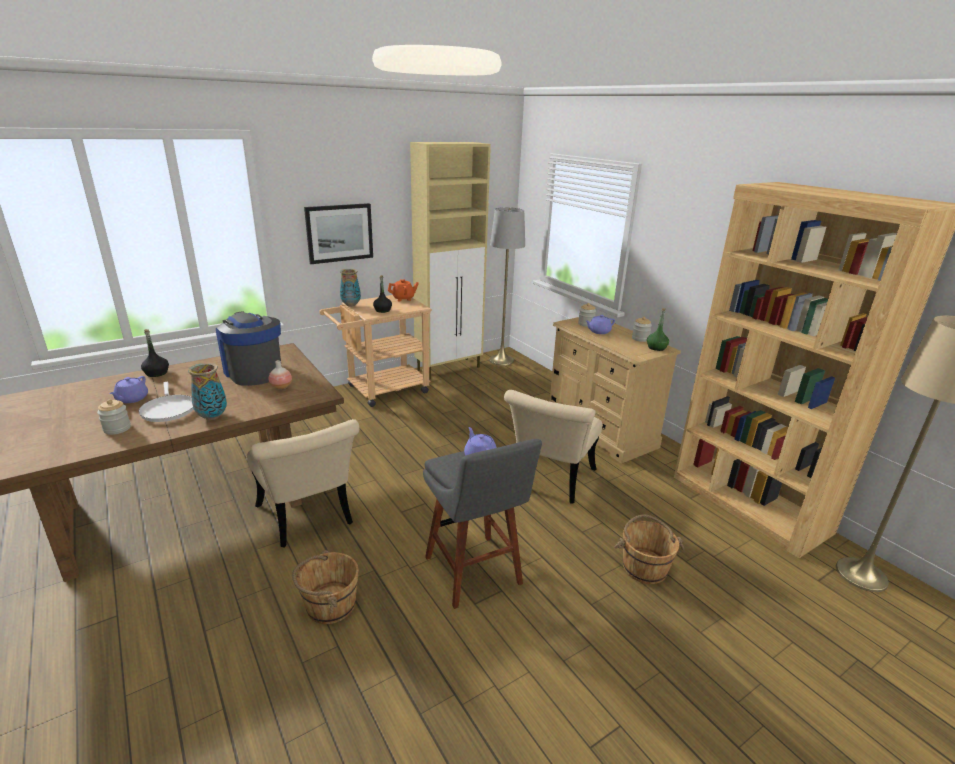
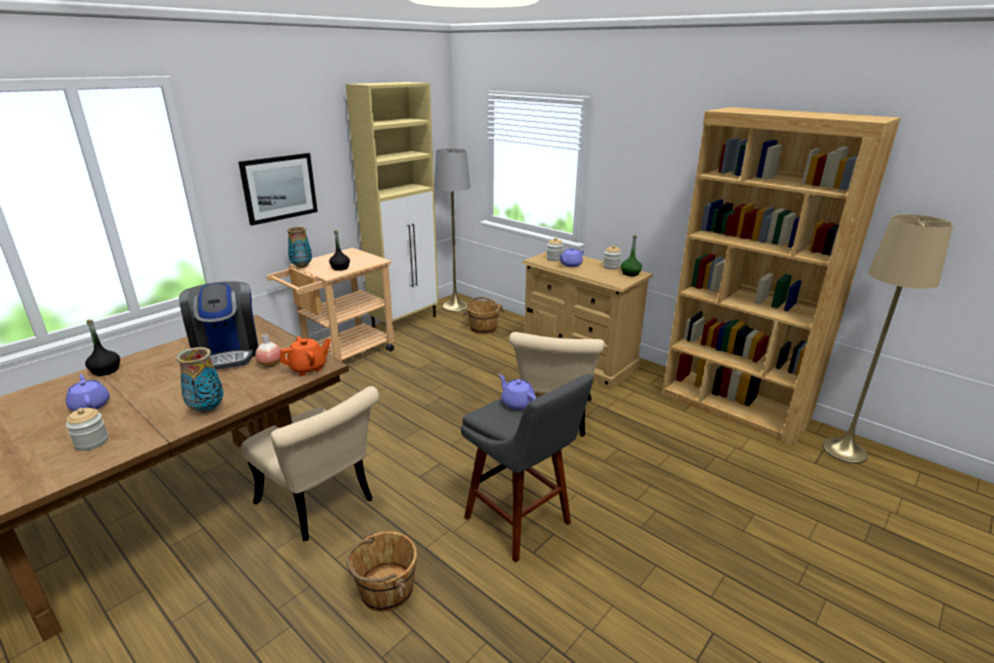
camera: 15 degrees left, 0 degrees up
(131, 399) = (90, 405): purple teapot -> purple teapot turned 150 degrees clockwise
(168, 410) = (146, 410): white frying pan -> none
(253, 372) = (228, 352): coffee machine -> coffee machine turned 150 degrees counterclockwise
(403, 299) = (355, 253): orange teapot -> orange teapot (308, 368)
(644, 567) = (672, 482): brown bucket -> brown bucket (483, 328)

